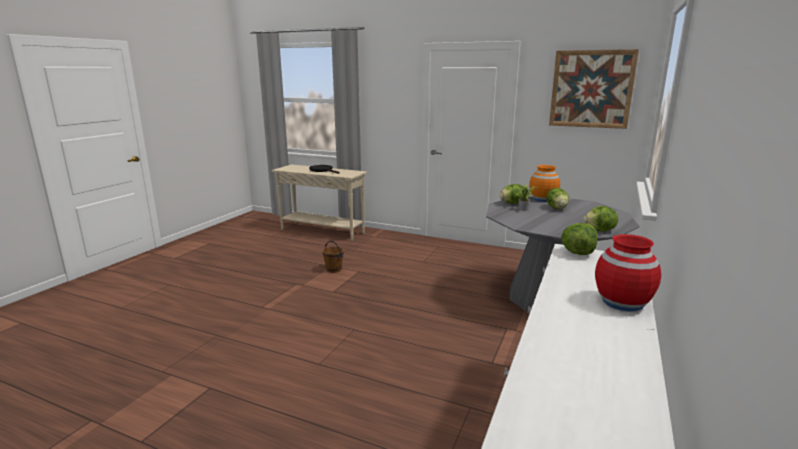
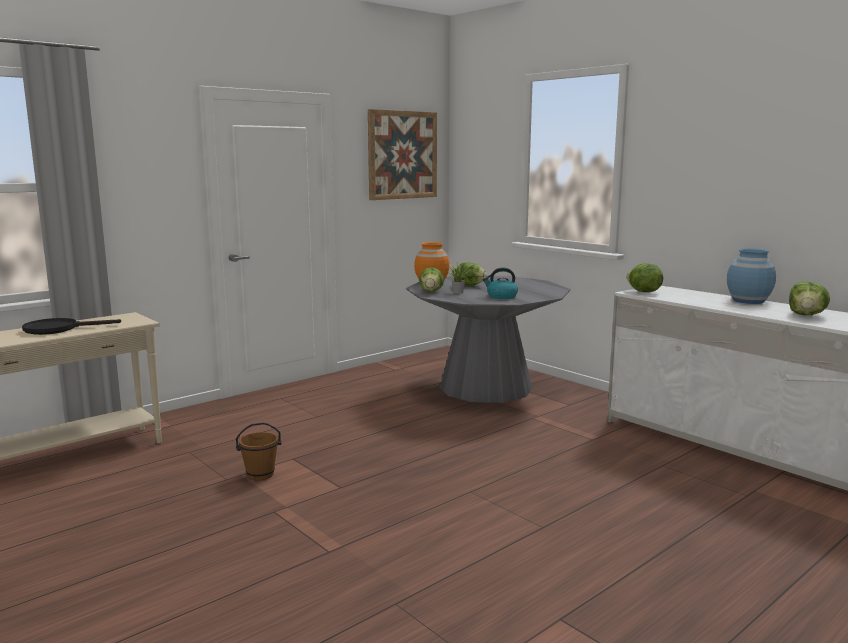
camera: 65 degrees left, 5 degrees down
(532, 221) = (501, 296): none -> kettle
(600, 231) = (550, 288): lettuce -> lettuce (806, 315)
(622, 302) = (748, 301): red vase -> blue vase

